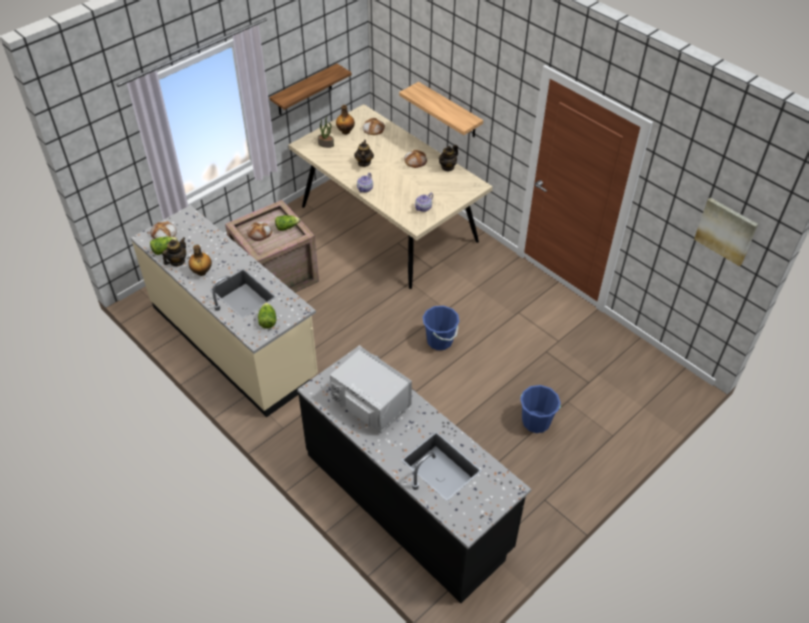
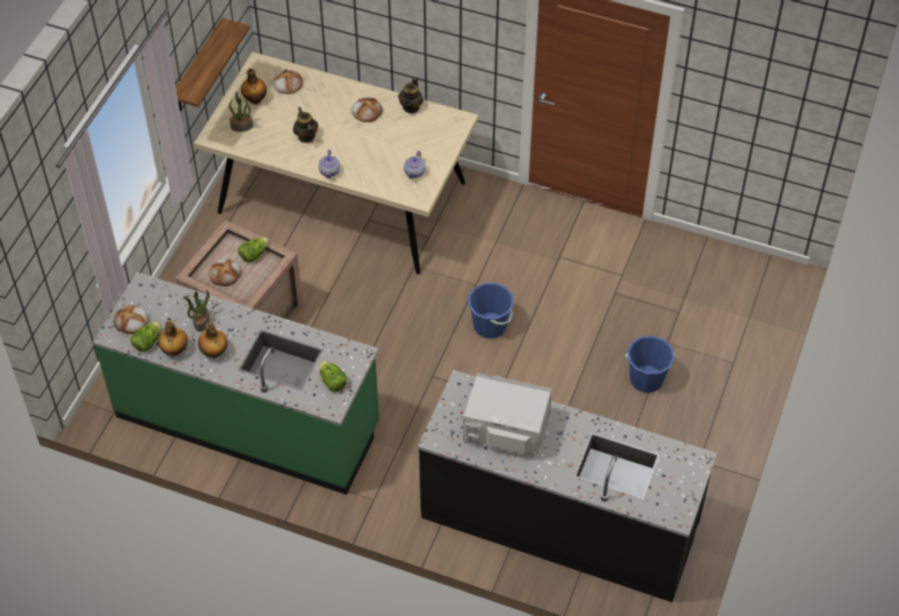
camera: 25 degrees left, 5 degrees up
(177, 261) = (174, 350): teapot -> bottle
(208, 249) = (201, 321): none -> potted plant
(234, 341) = (248, 420): beige counter -> green counter
(449, 111) = (392, 37): shelf -> none
(726, 230) = (794, 102): picture -> none

